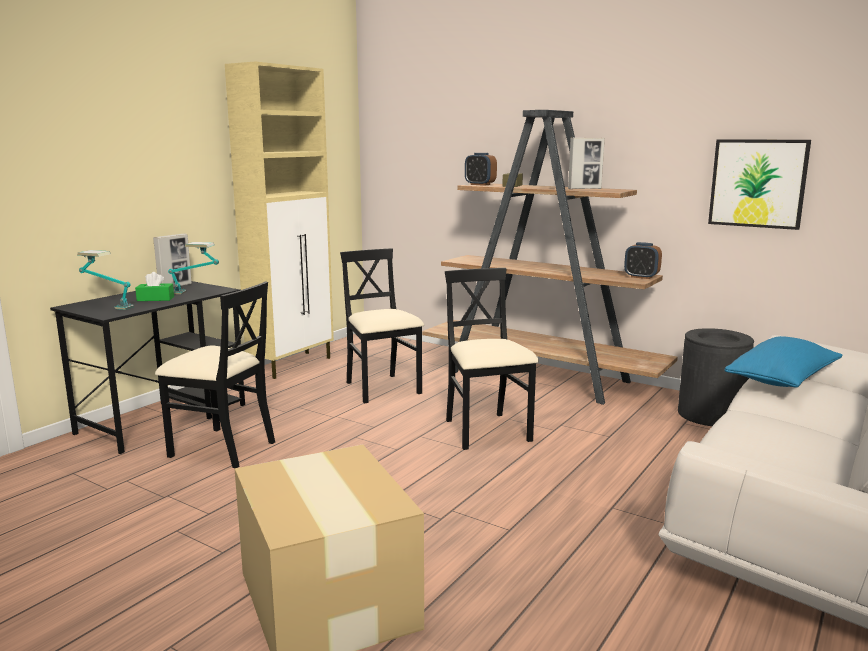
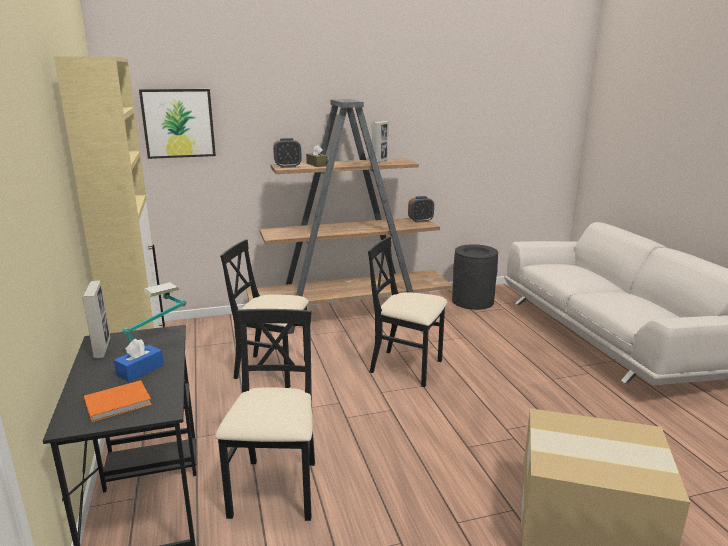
camera: 50 degrees left, 5 degrees up
(107, 306) = (120, 403): table lamp -> orange book
(155, 299) = (140, 370): green tissue box -> blue tissue box
(222, 448) = (276, 490): black chair -> black chair turned 60 degrees counterclockwise
(757, 183) = (472, 146): picture -> picture (178, 123)
(782, 380) = (557, 269): blue pillow -> none

